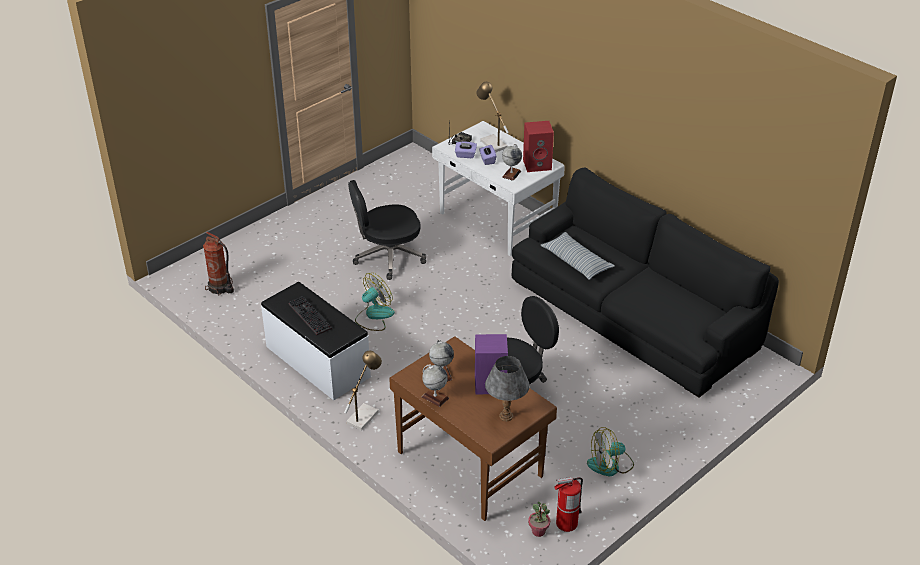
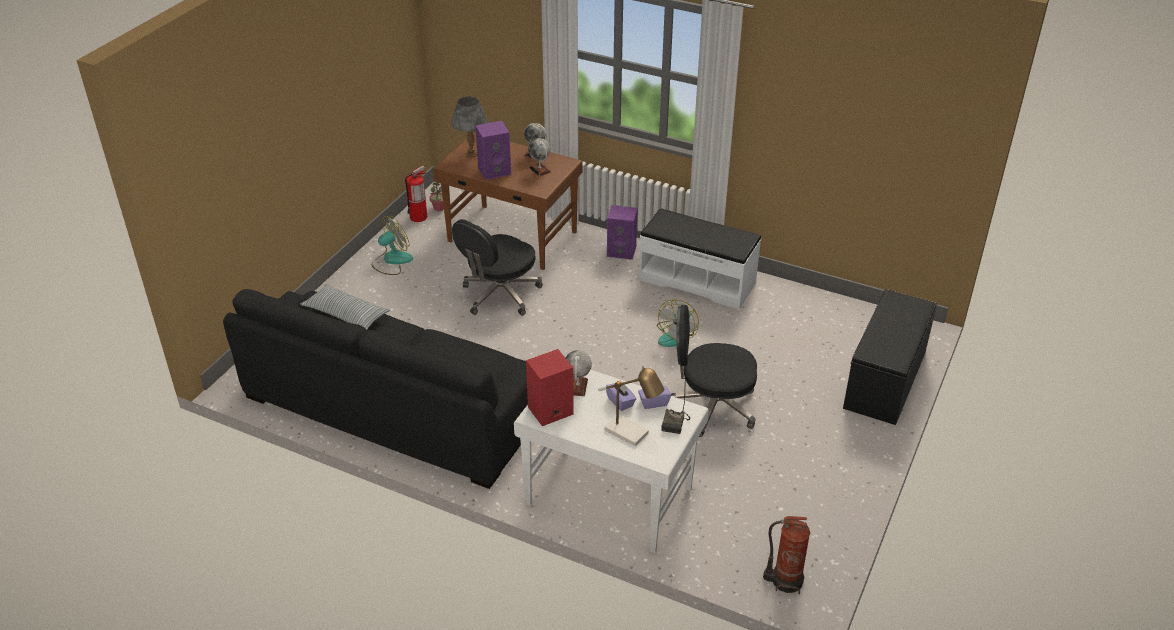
camera: 160 degrees right, 0 degrees up
(220, 288) = (857, 326): fire extinguisher -> fire extinguisher (785, 580)
(243, 245) = (886, 380): none -> black bench
(308, 316) = (705, 231): keyboard -> none
(364, 414) = (622, 251): table lamp -> purple speaker
(388, 257) = (711, 406): black office chair -> black office chair turned 135 degrees counterclockwise
(576, 262) = (464, 351): pillow -> pillow (346, 314)

